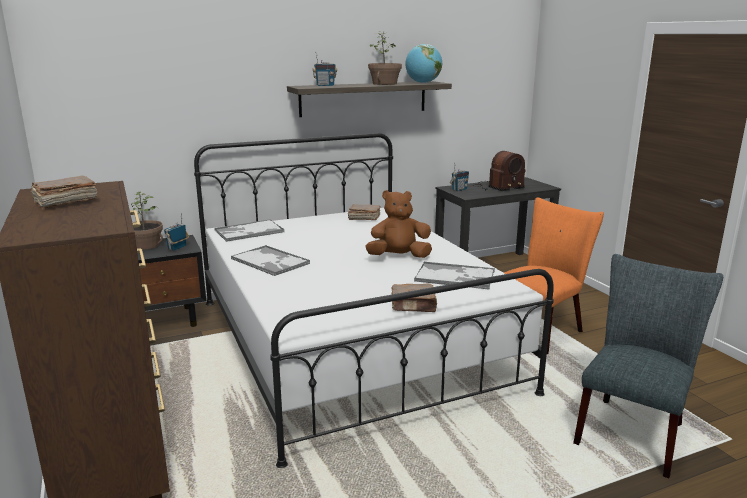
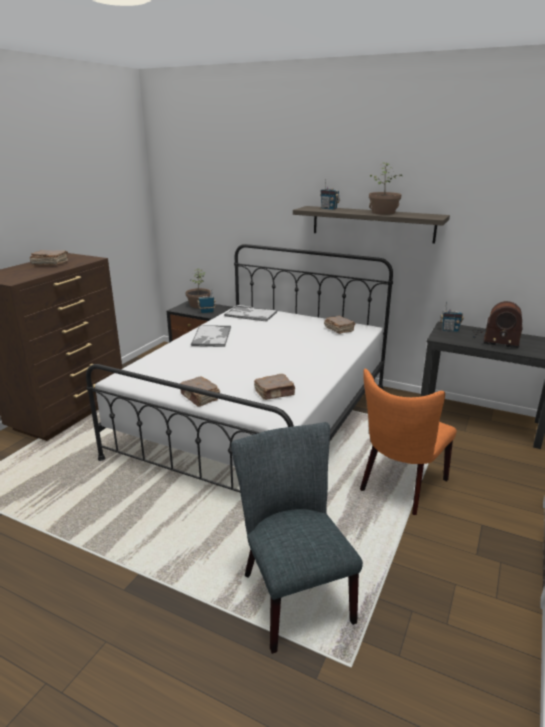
camera: 50 degrees right, 5 degrees up
(398, 257) = (281, 364): brown plush toy -> none
(423, 83) = (420, 216): globe -> none
(455, 276) = (275, 393): tray -> brown book
(541, 330) = (400, 487): orange chair -> orange chair turned 120 degrees clockwise
(632, 430) = (292, 592): grey chair -> grey chair turned 105 degrees counterclockwise

